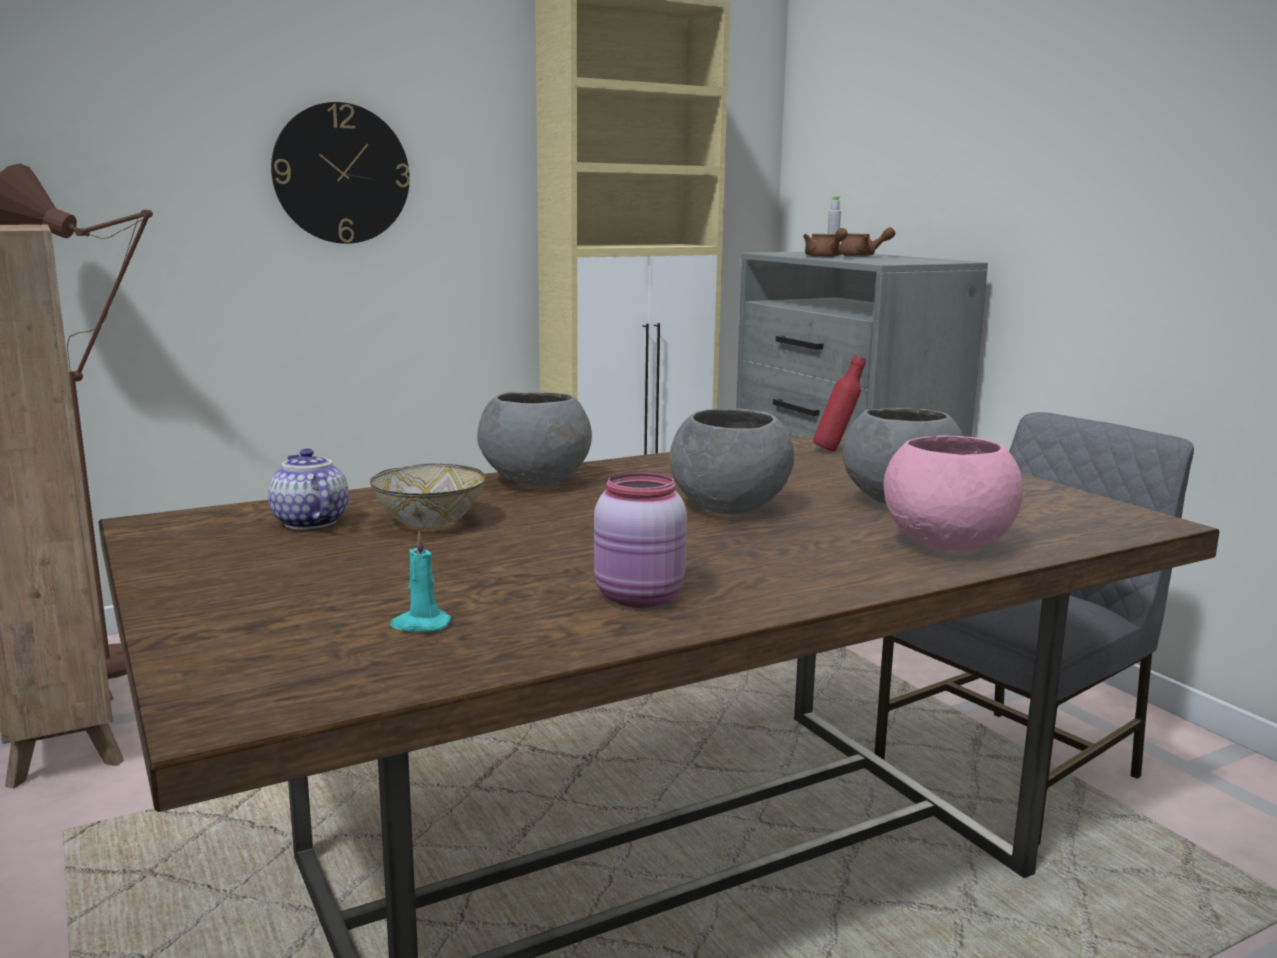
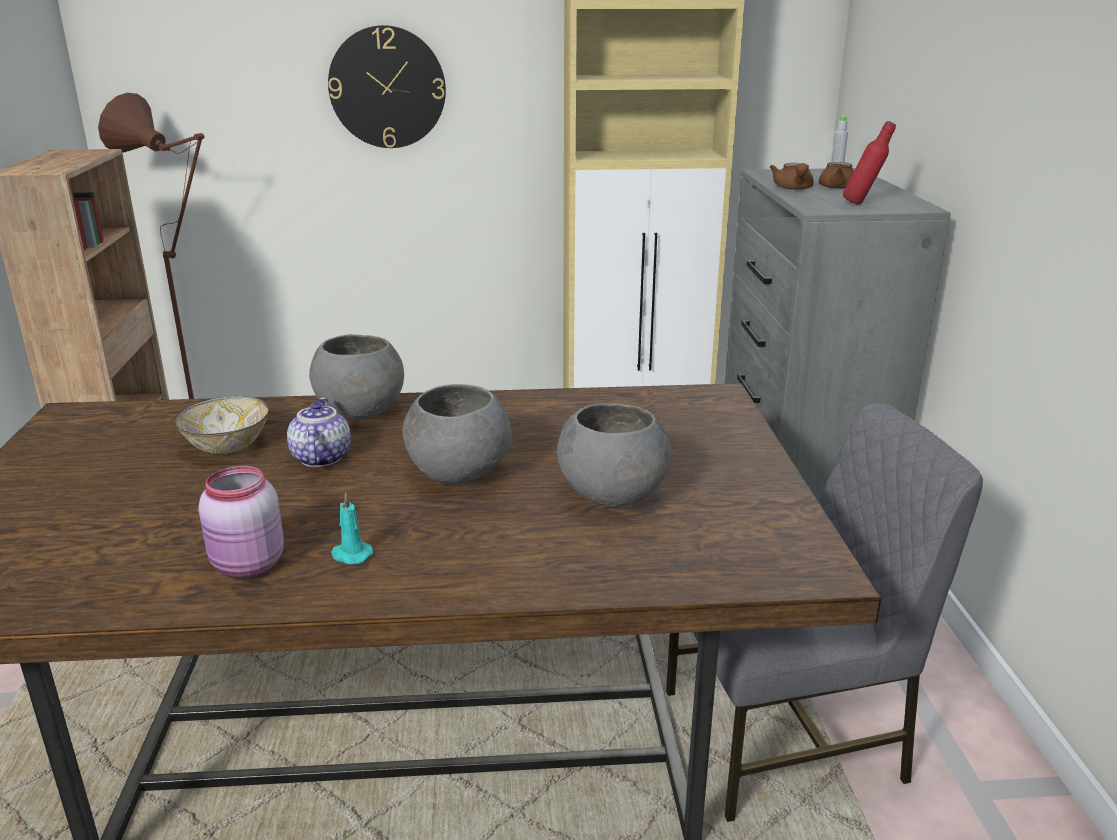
camera: 25 degrees right, 10 degrees up
(308, 522) = (154, 431): teapot -> teapot (320, 458)
(420, 624) = (79, 557): turquoise candle -> turquoise candle (350, 555)
(836, 450) = (663, 411): red bottle -> red bottle (862, 204)
(946, 546) = (569, 561): pink bowl -> none

